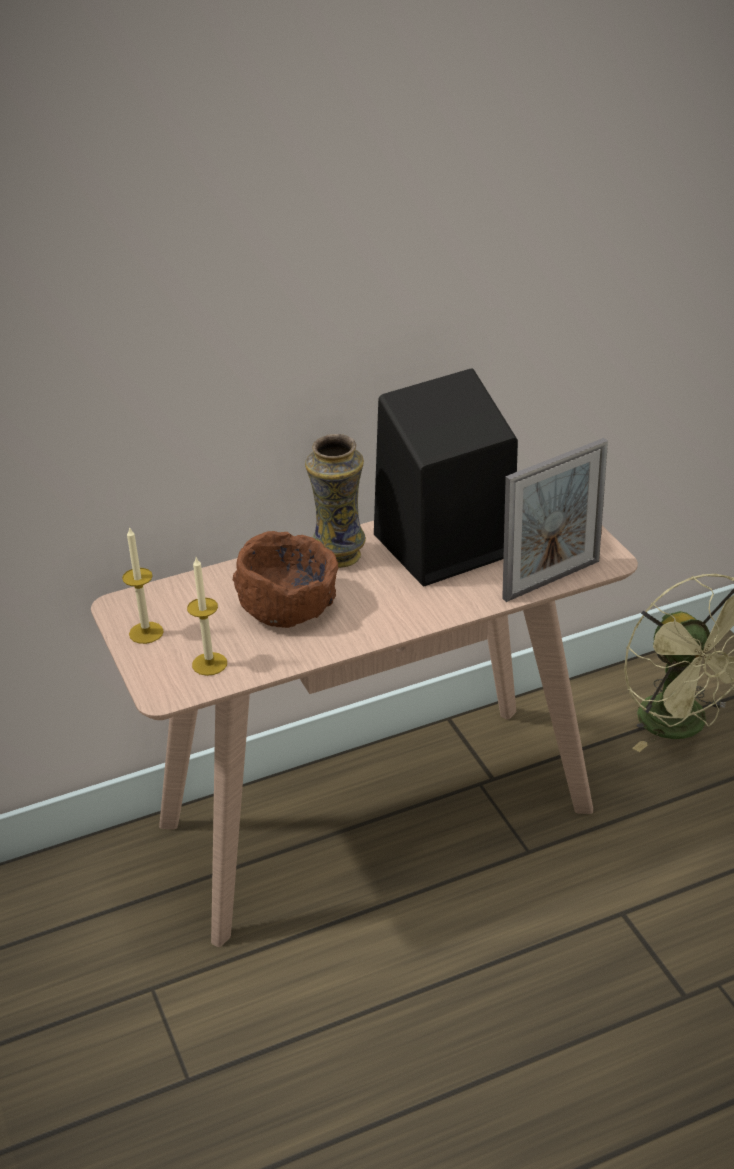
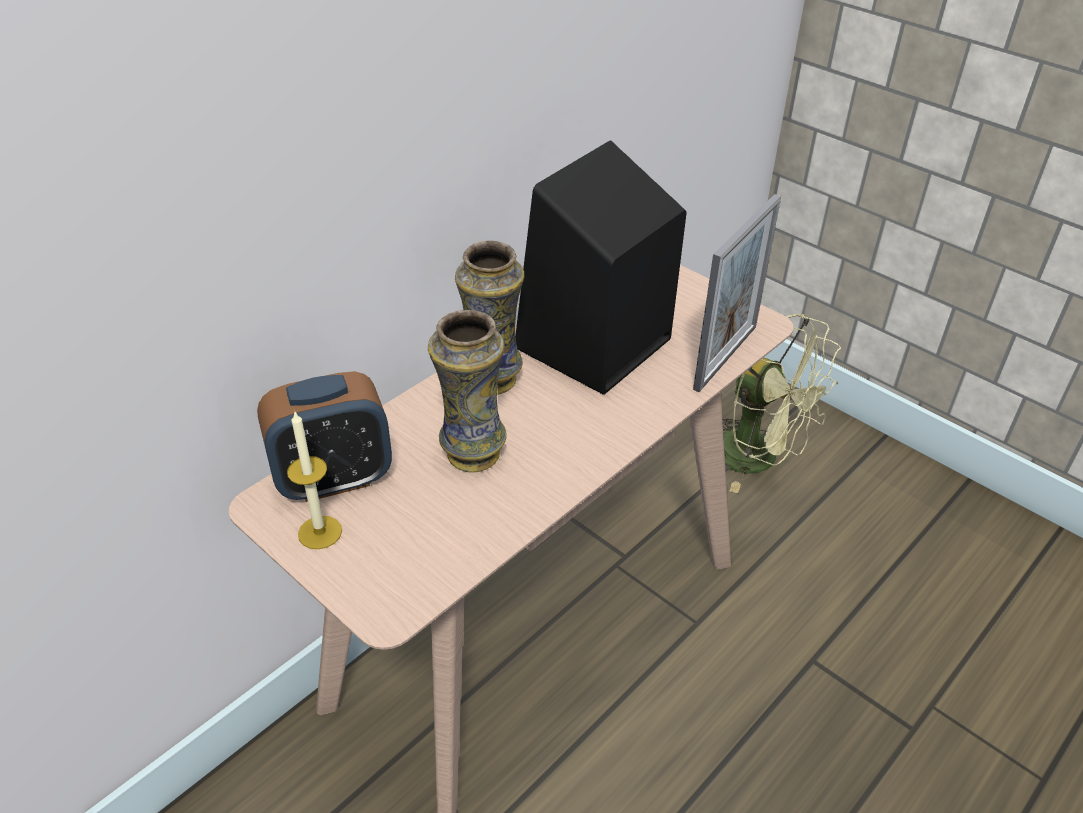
camera: 25 degrees left, 5 degrees up
(175, 600) = (333, 479): none -> alarm clock
(209, 664) = (422, 553): candle -> none
(288, 606) = (471, 454): brown bowl -> vase

